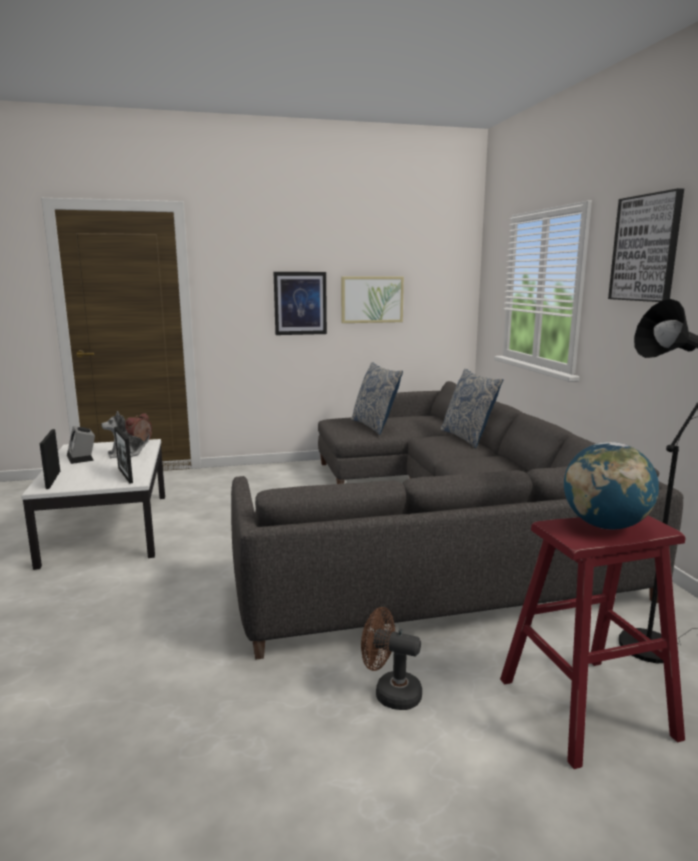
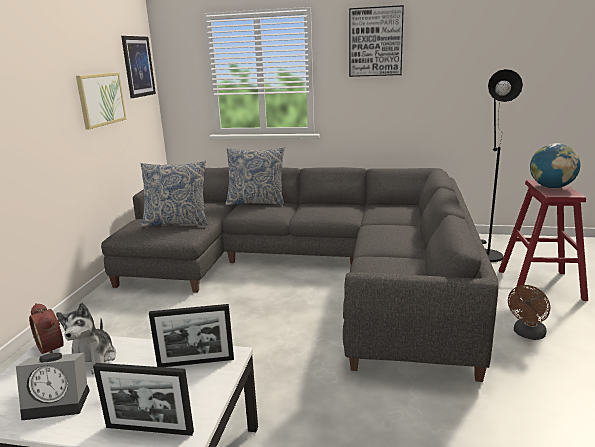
camera: 65 degrees left, 5 degrees up
(300, 303) = (50, 112): picture -> picture (138, 66)

